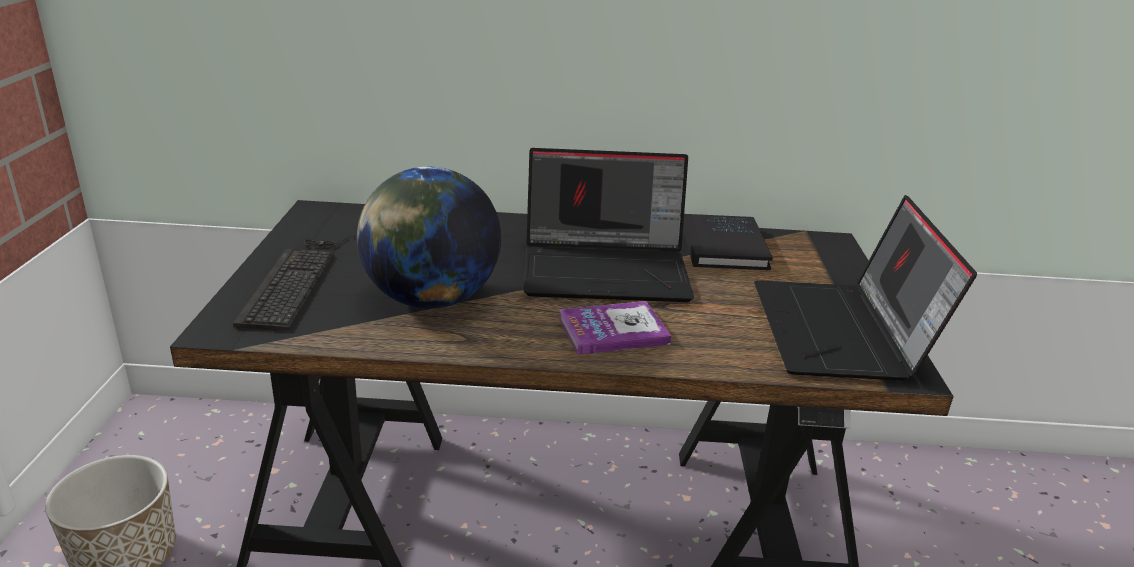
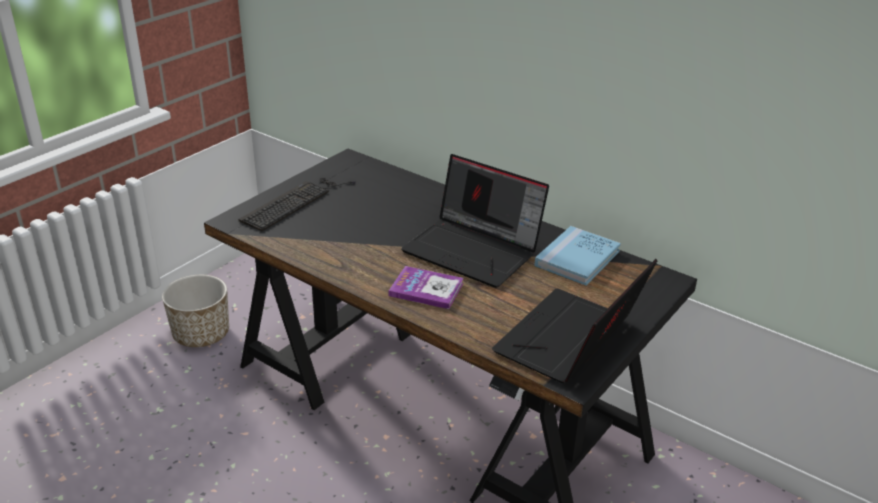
camera: 35 degrees right, 5 degrees up
(430, 299) = (349, 236): globe -> none
(723, 246) = (577, 258): black book -> blue book

